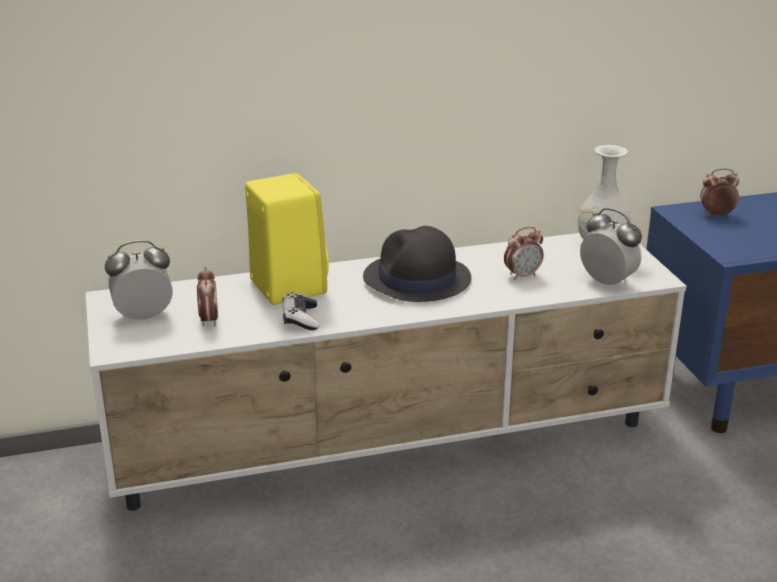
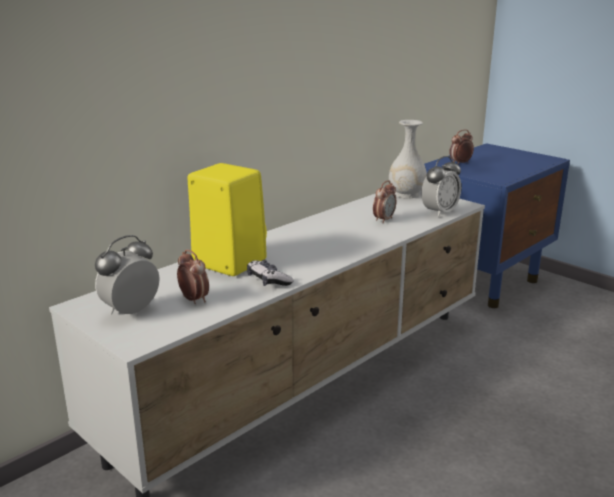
camera: 30 degrees left, 5 degrees down
(416, 279) = (318, 237): black hat -> none
(607, 282) = (439, 212): alarm clock -> alarm clock turned 120 degrees clockwise

